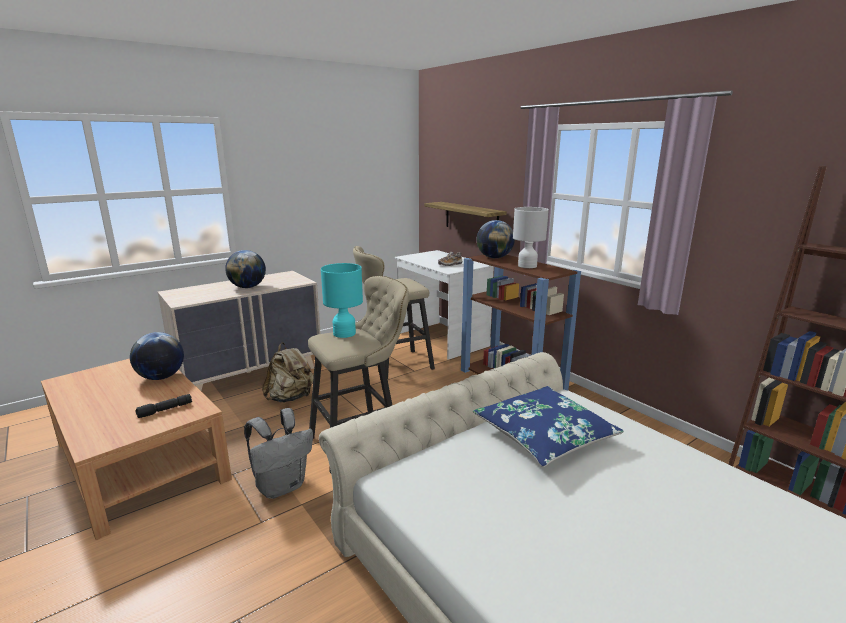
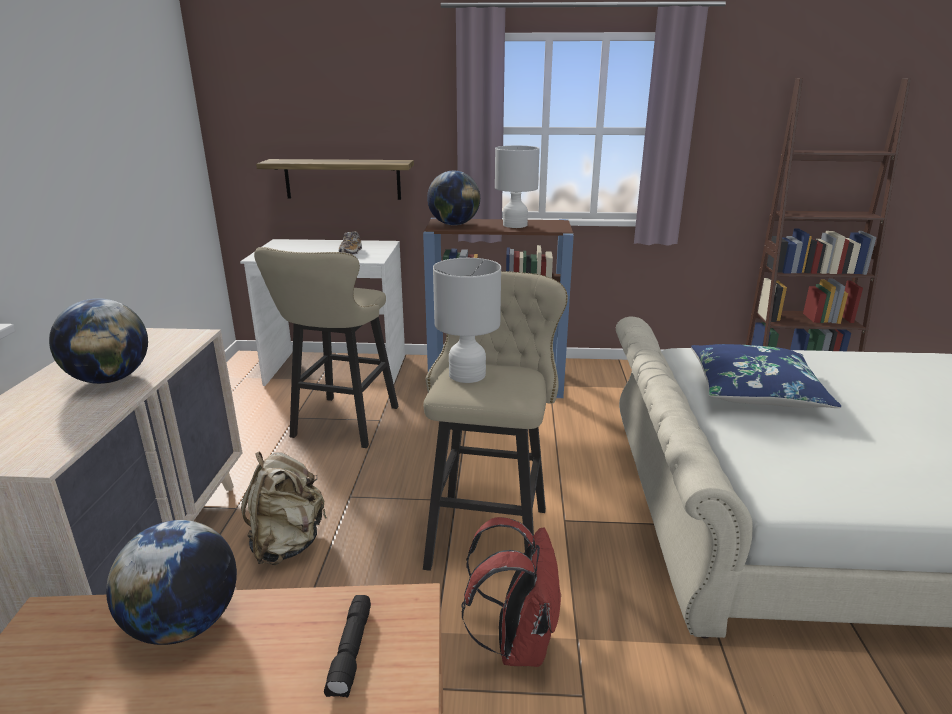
camera: 50 degrees left, 5 degrees up
(282, 486) = (517, 642): grey backpack -> red backpack
(344, 333) = (467, 375): turquoise table lamp -> grey table lamp

